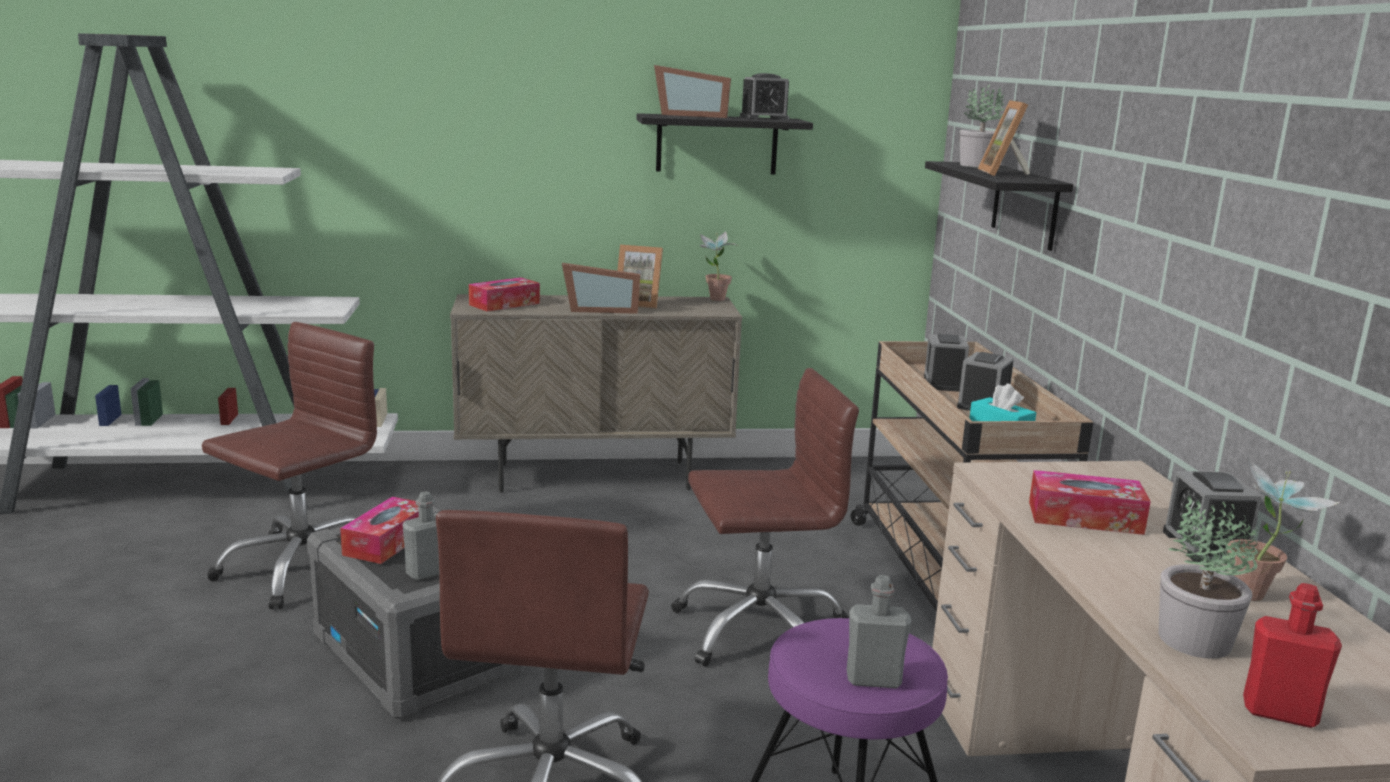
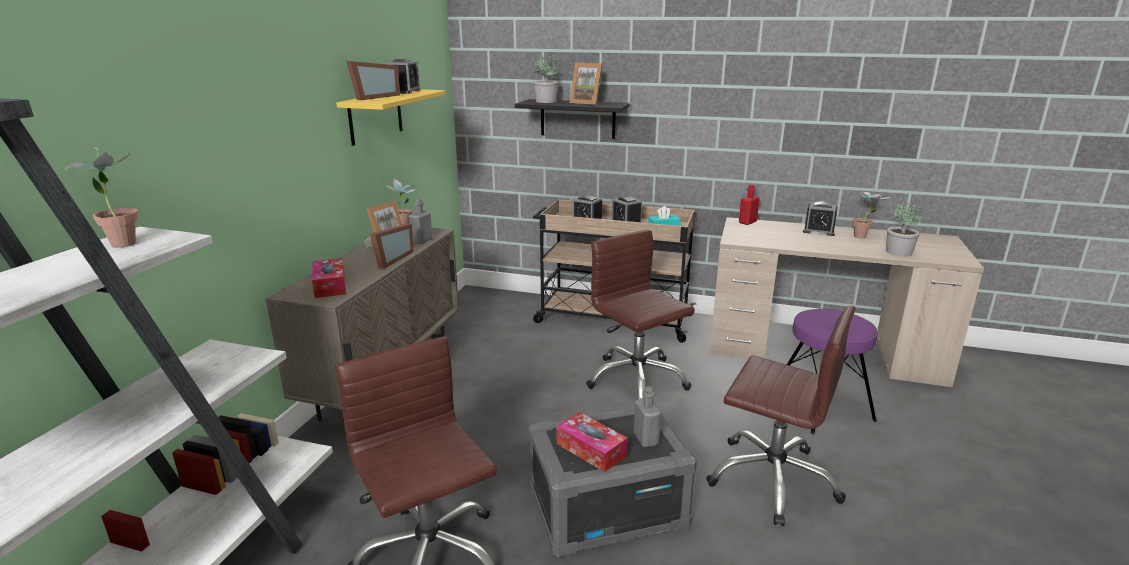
camera: 65 degrees left, 5 degrees up
(254, 169) = (121, 242): none -> potted plant
(717, 144) = (375, 116): black shelf -> yellow shelf
(759, 629) = (636, 380): brown office chair -> brown office chair turned 45 degrees counterclockwise
(873, 679) = (856, 324): grey bottle -> grey bottle (422, 241)
(1085, 517) = (789, 239): tissue box -> none
(1279, 712) = (947, 256): red bottle -> red bottle (747, 222)

